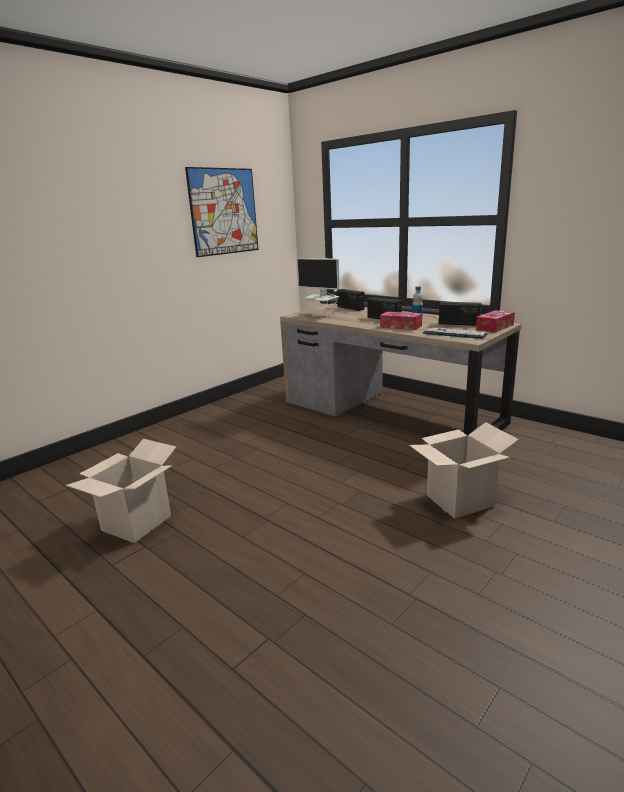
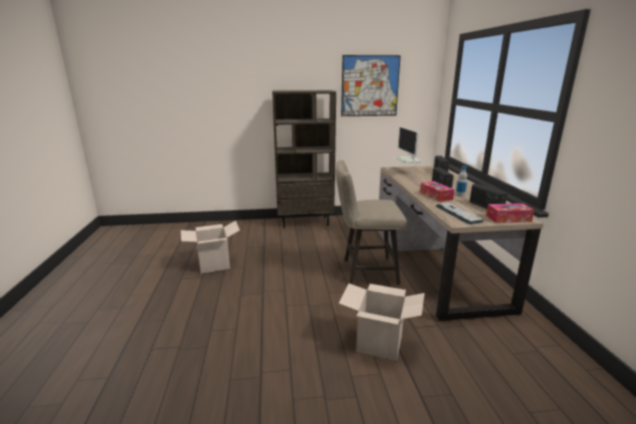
camera: 40 degrees right, 0 degrees up
(183, 423) = (305, 222): none -> brown bookcase
(339, 445) = (365, 271): none -> beige stool

